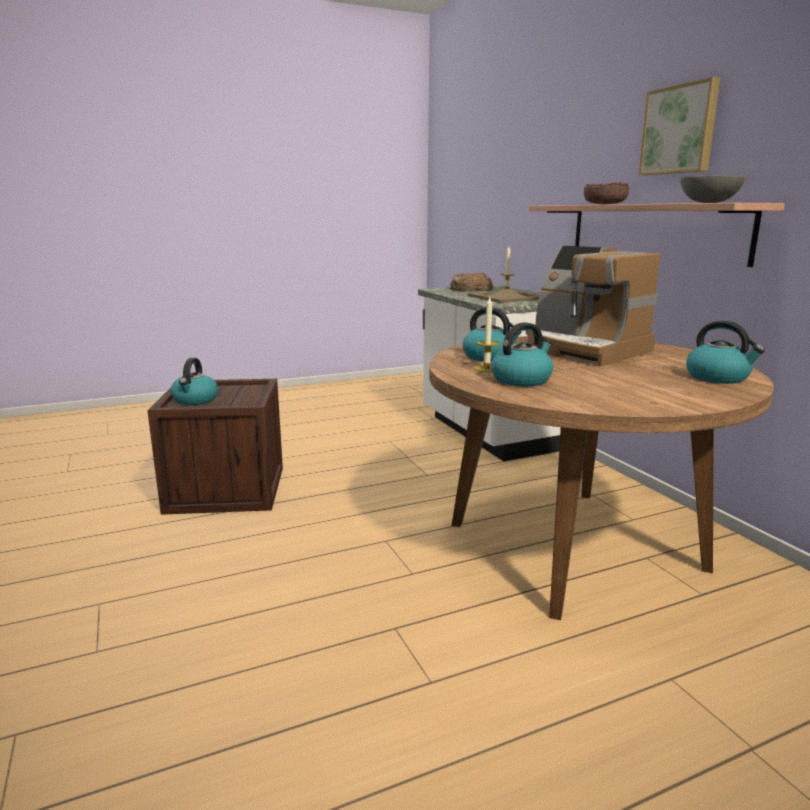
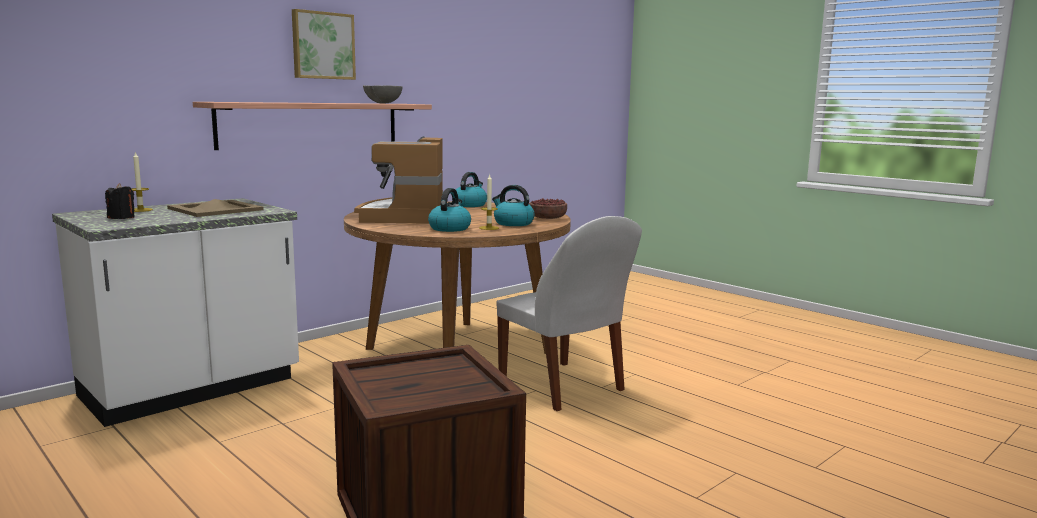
camera: 110 degrees left, 5 degrees down
(195, 400) = (450, 389): kettle -> none
(411, 595) = (563, 387): none -> white chair
(470, 289) = (121, 217): bread -> black candle
(584, 350) = (405, 216): coffee machine -> coffee machine turned 150 degrees clockwise
(604, 204) = (282, 102): bowl -> bowl (548, 218)

